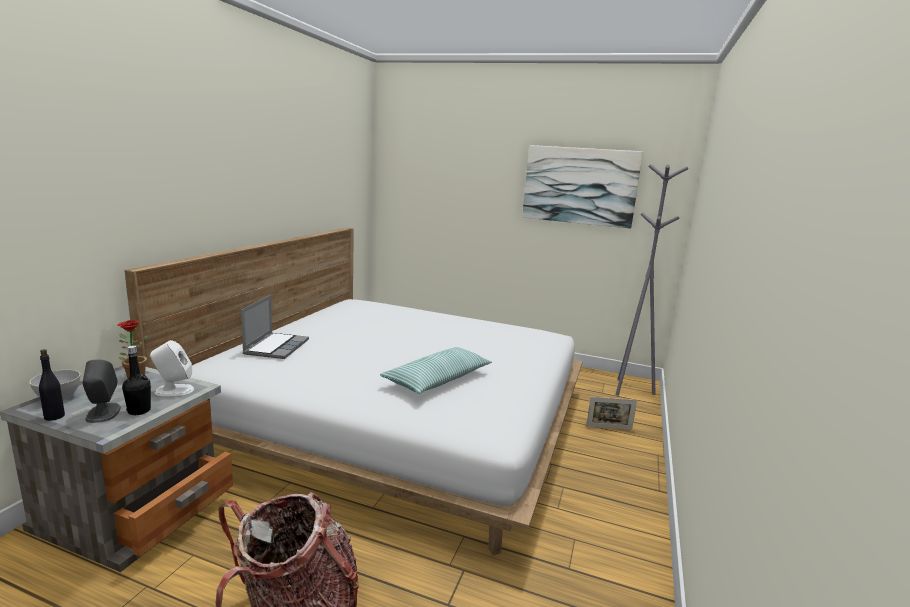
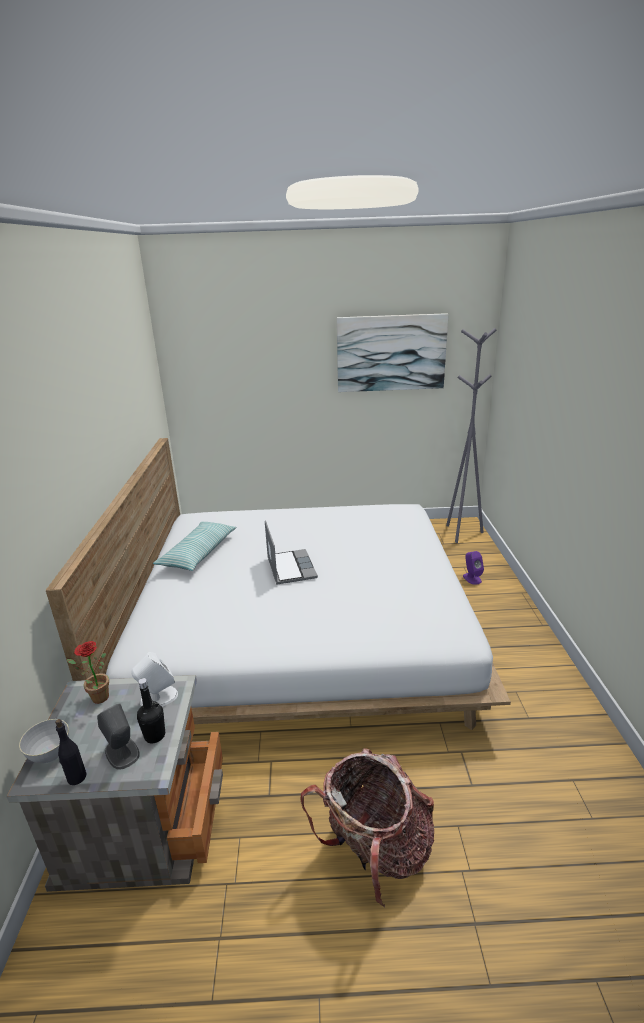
camera: 20 degrees left, 10 degrees up
(276, 347) = (183, 604): laptop -> laptop (290, 567)
(437, 380) = (366, 594): pillow -> pillow (198, 553)
(609, 428) = (472, 578): picture frame -> purple speaker

